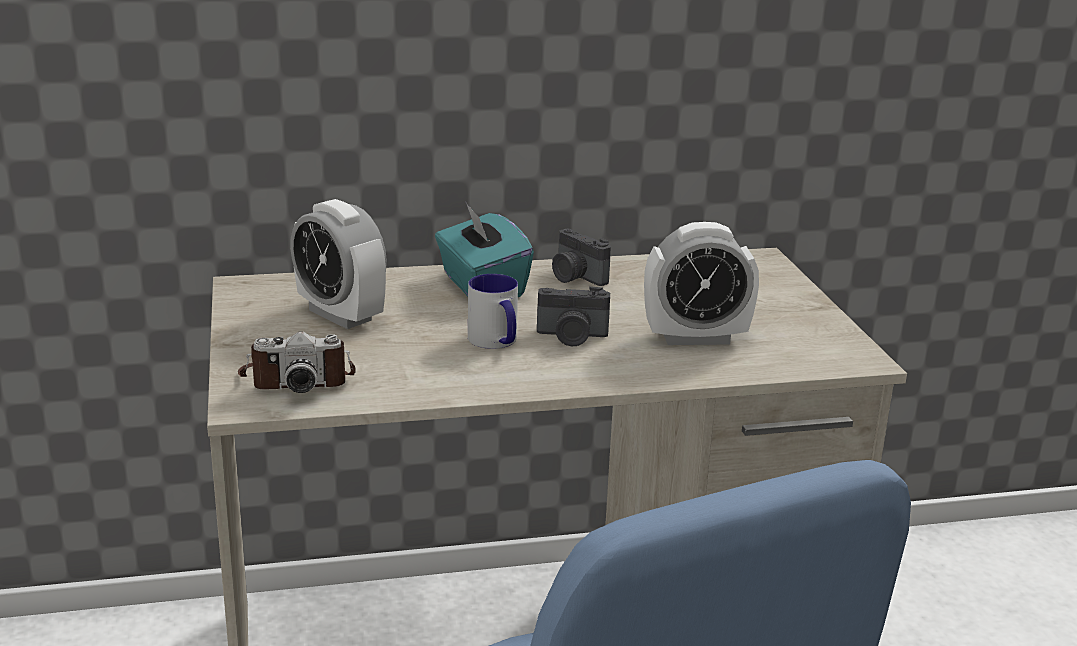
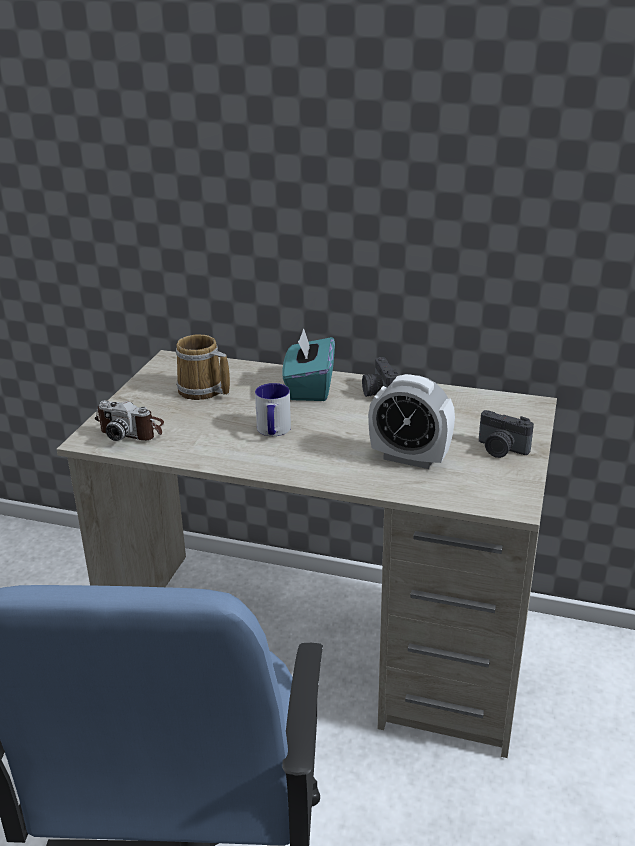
camera: 30 degrees right, 5 degrees up
(340, 315) = (202, 391): alarm clock -> mug
(572, 337) = (325, 438): camera -> camera (501, 450)

